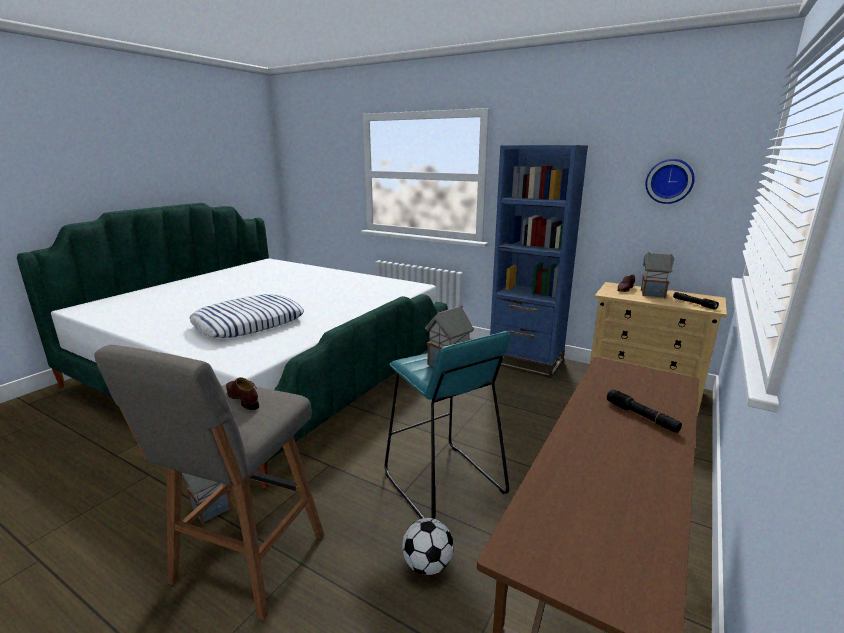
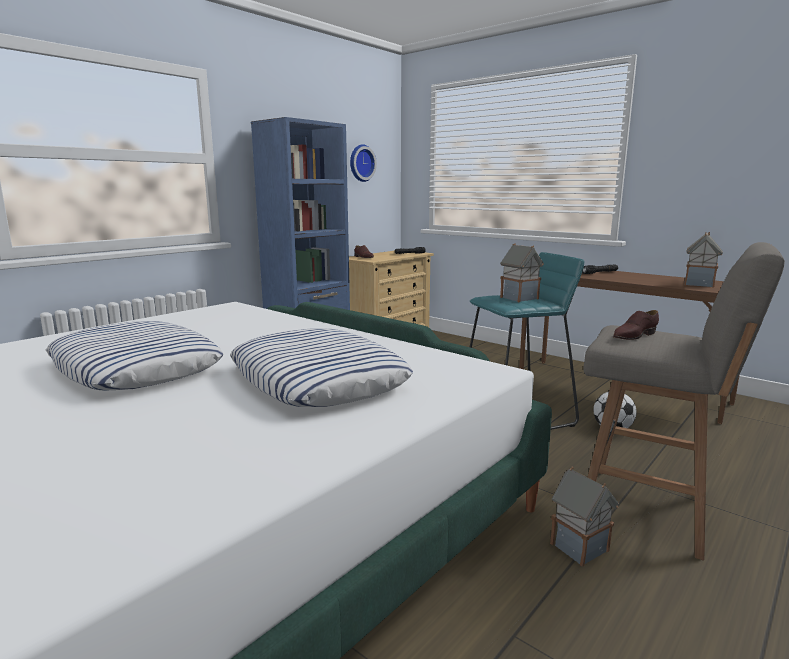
camera: 80 degrees left, 5 degrees down
(281, 291) = (135, 367): none -> pillow
(651, 294) = (381, 255): toy house -> toy house (699, 284)

